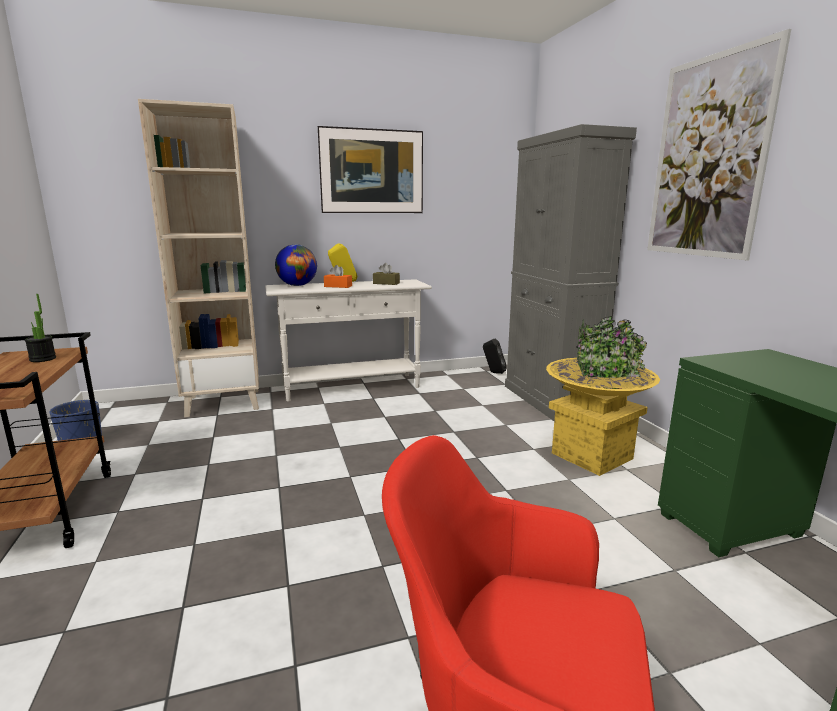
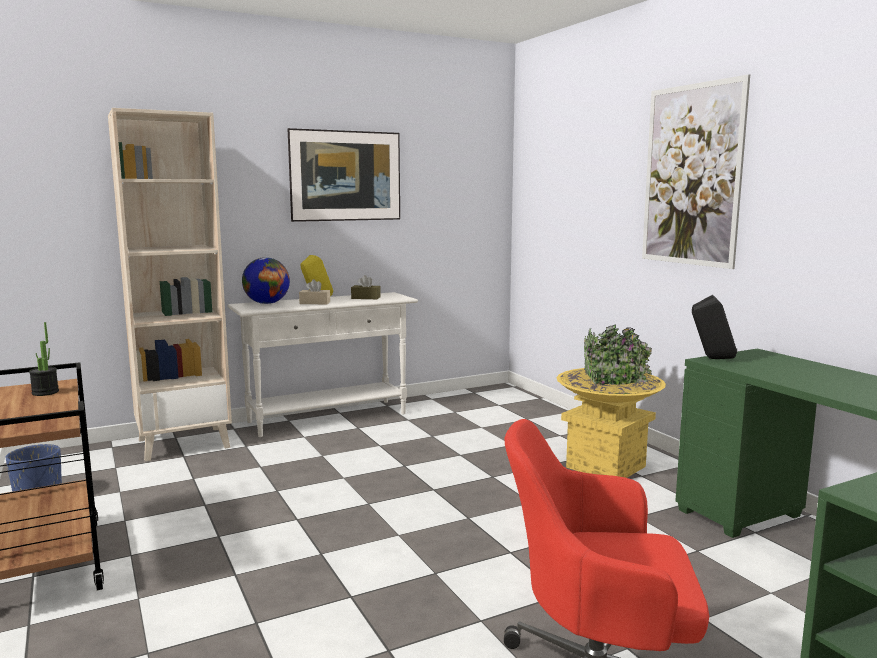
camera: 10 degrees left, 5 degrees down
(338, 286) = (315, 303): orange tissue box -> beige tissue box
(493, 372) = (482, 394): black speaker -> black speaker (712, 358)
(550, 400) = (551, 418): grey cabinet -> none

